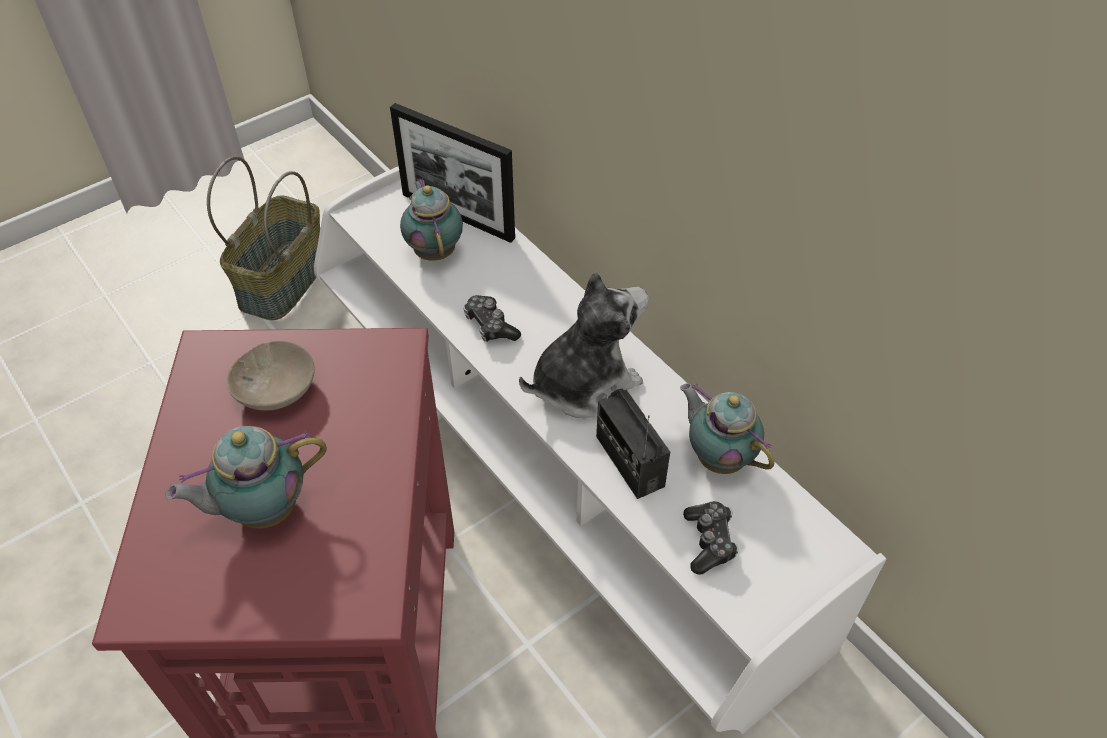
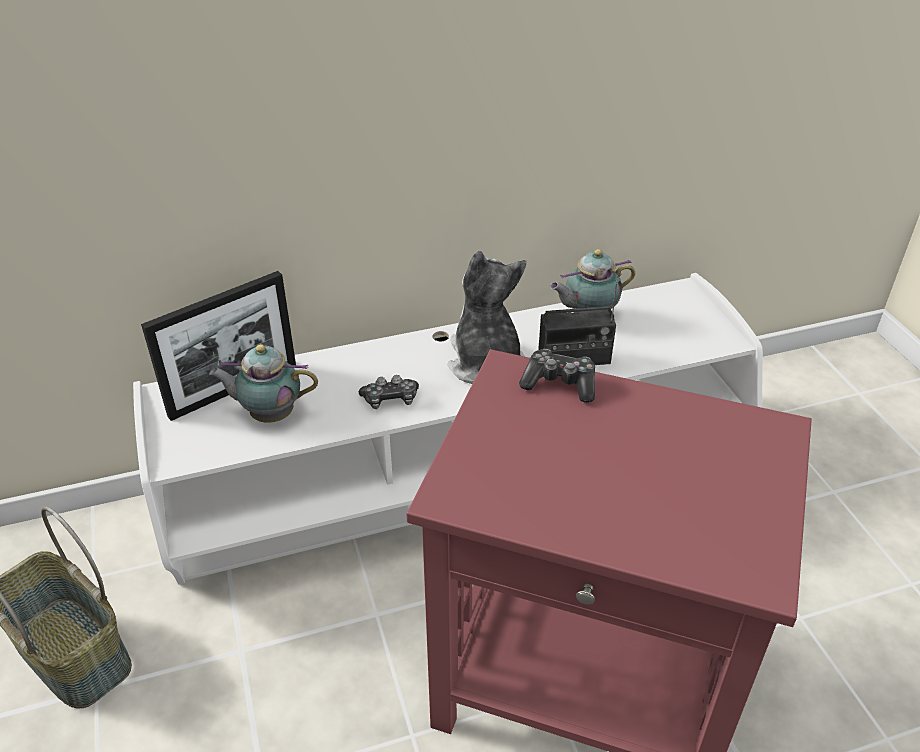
camera: 70 degrees left, 10 degrees down
(262, 510) = (668, 478): teapot -> none
(277, 392) = (528, 451): beige bowl -> none
(709, 541) = (659, 341): game controller -> game controller (559, 384)

